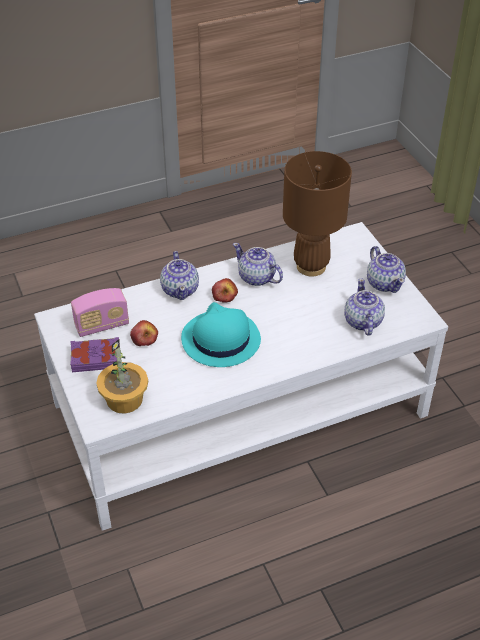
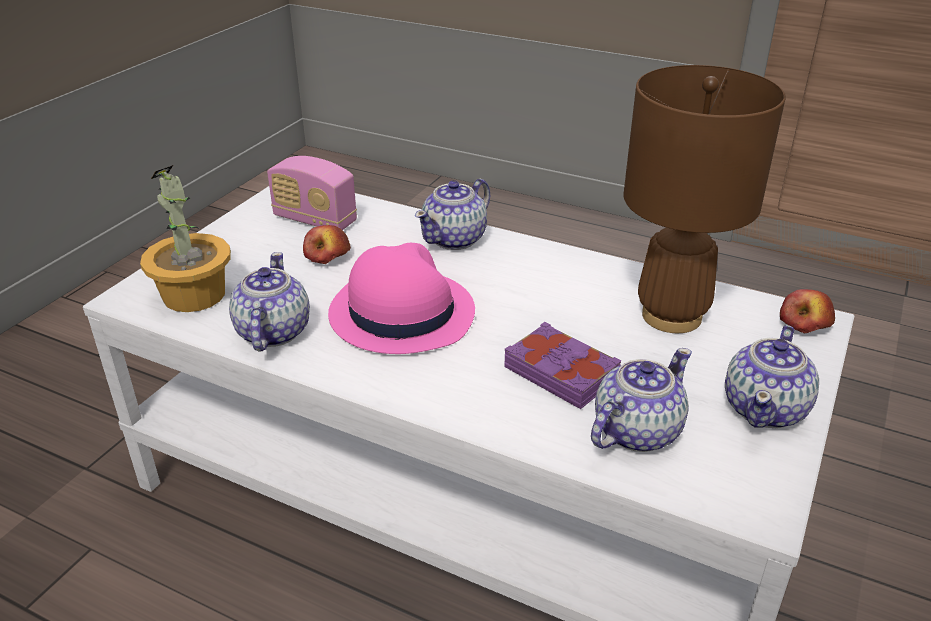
camera: 50 degrees right, 10 degrees down
(96, 358) = (251, 242): purple book -> purple book (561, 372)
(220, 340) = (400, 313): turquoise hat -> pink hat
(224, 296) = (493, 275): apple -> apple (805, 324)
(257, 278) = (569, 283): teapot -> teapot (272, 333)

